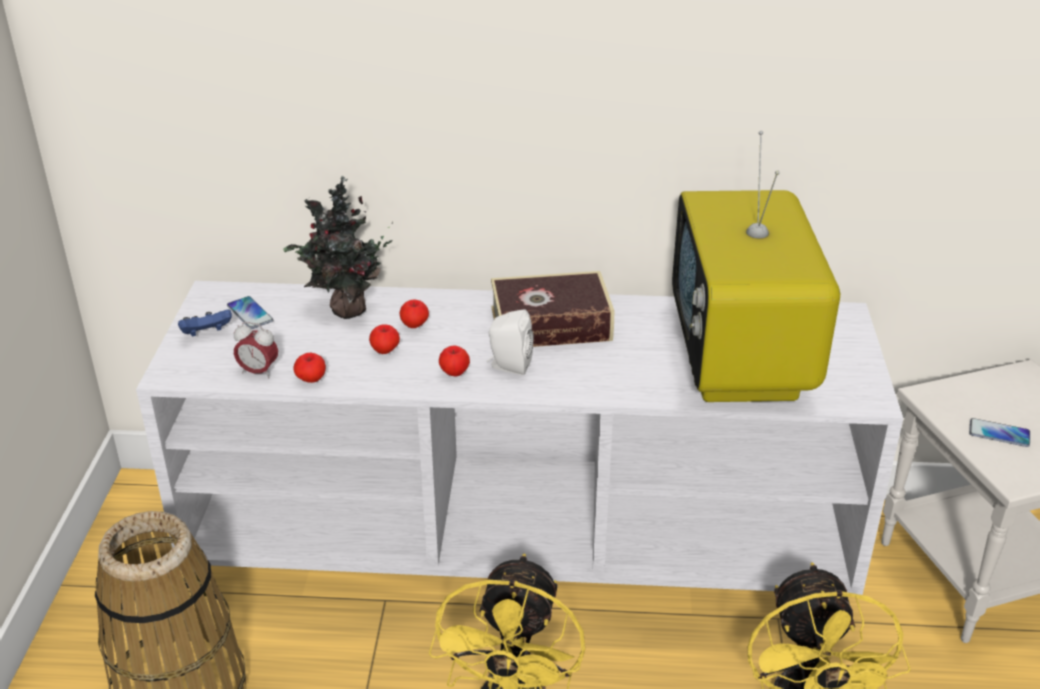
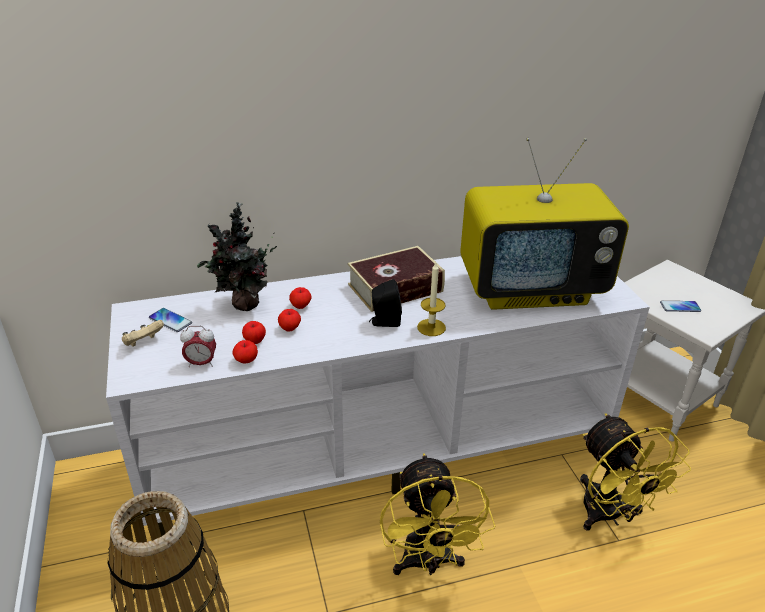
camera: 20 degrees left, 0 degrees up
(206, 334) = (143, 342): blue game controller -> beige game controller
(454, 372) = (349, 334): apple -> apple (254, 341)
(508, 366) = (384, 322): white speaker -> black speaker
(566, 385) = (431, 327): none -> candle
(740, 361) = (531, 289): television -> television turned 75 degrees counterclockwise

